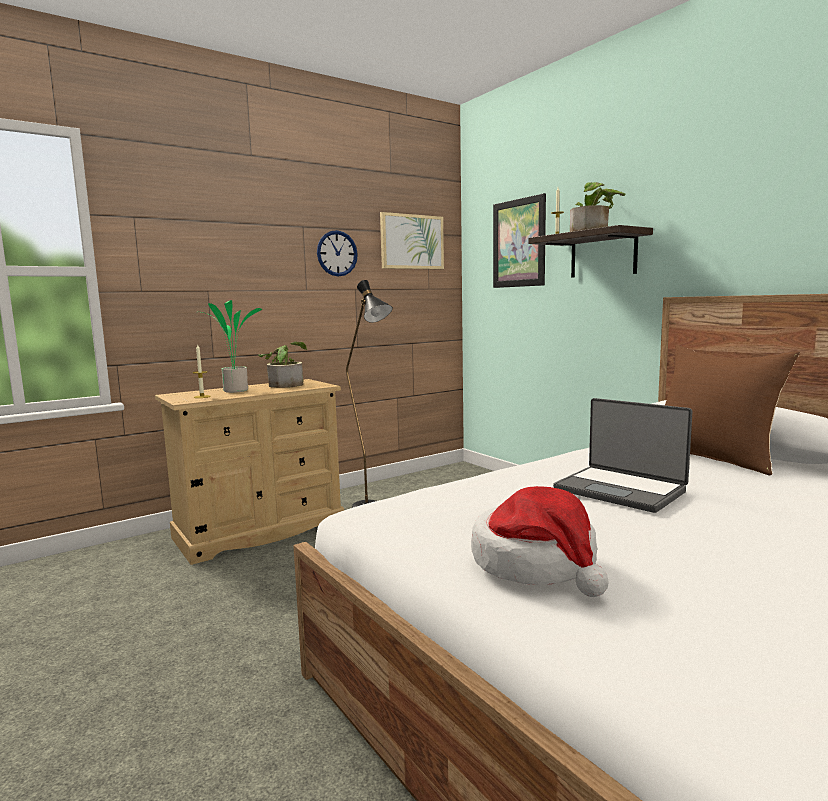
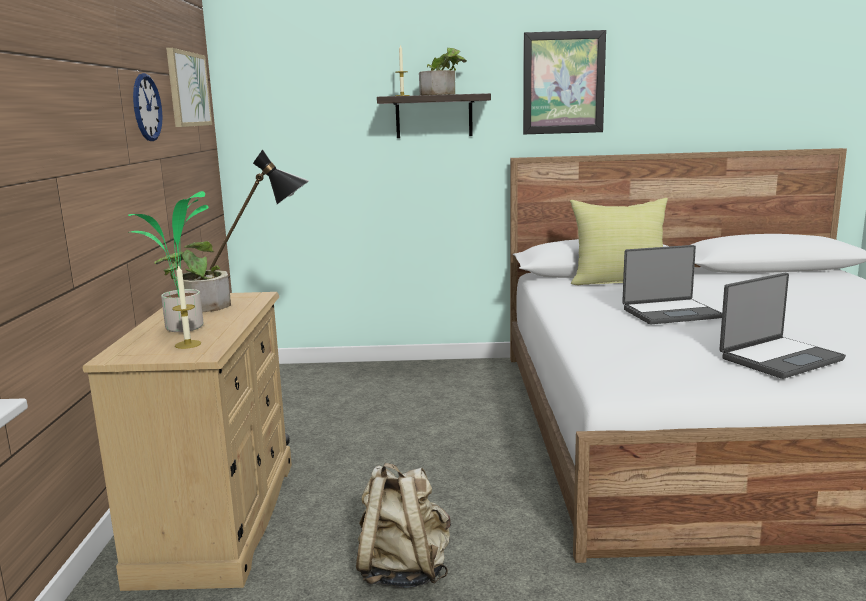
camera: 55 degrees left, 5 degrees up
(239, 605) = (404, 570): none -> beige backpack
(519, 243) = (317, 97): picture -> picture (563, 83)
(537, 563) = (779, 358): hat -> laptop
(714, 457) = (619, 282): brown pillow -> yellow pillow

